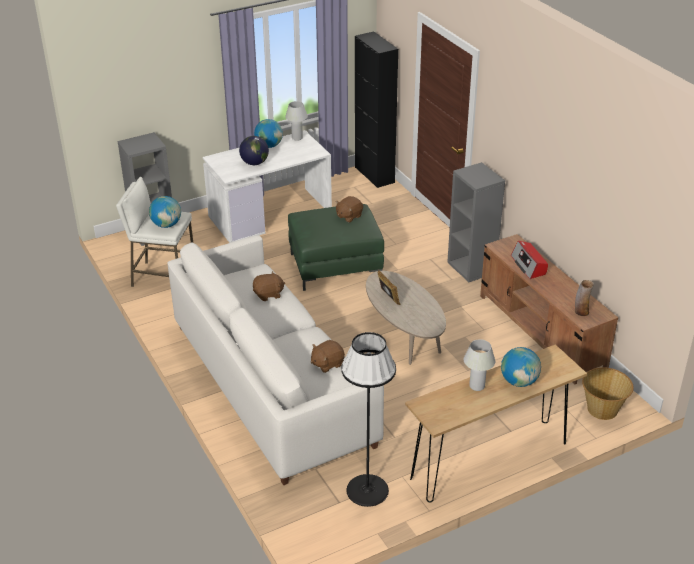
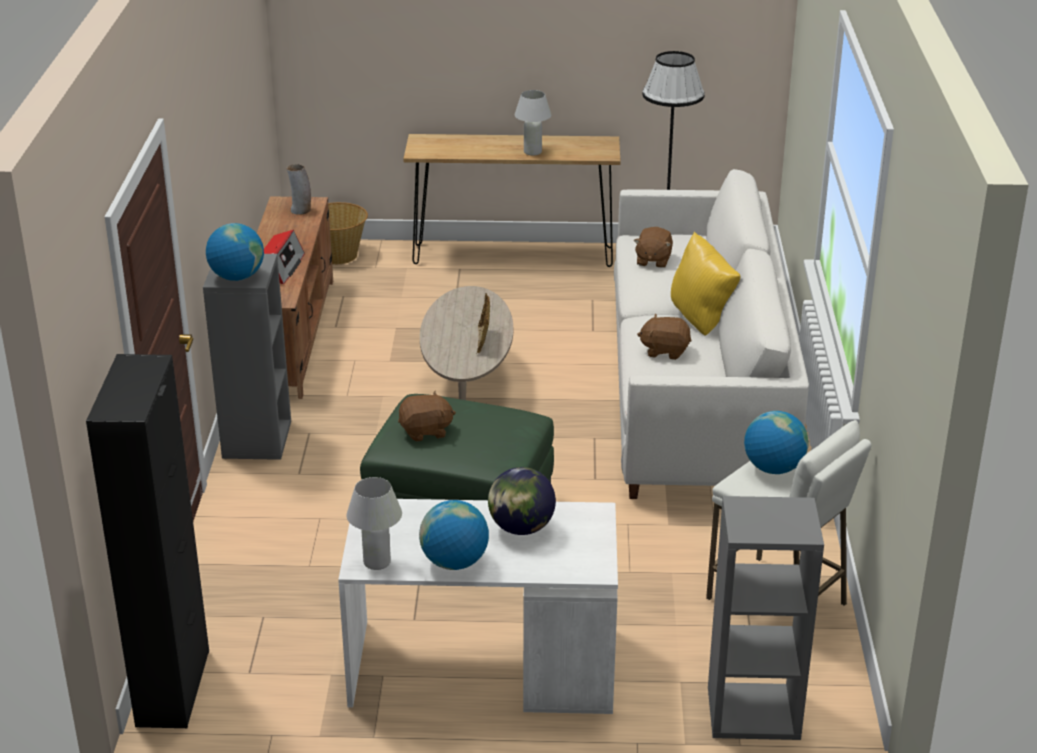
camera: 150 degrees left, 5 degrees down
(262, 326) = (702, 320): none -> yellow pillow
(327, 364) = (653, 260): brown plush toy -> brown plush toy turned 105 degrees clockwise
(519, 381) = (485, 144): globe -> globe (237, 277)

